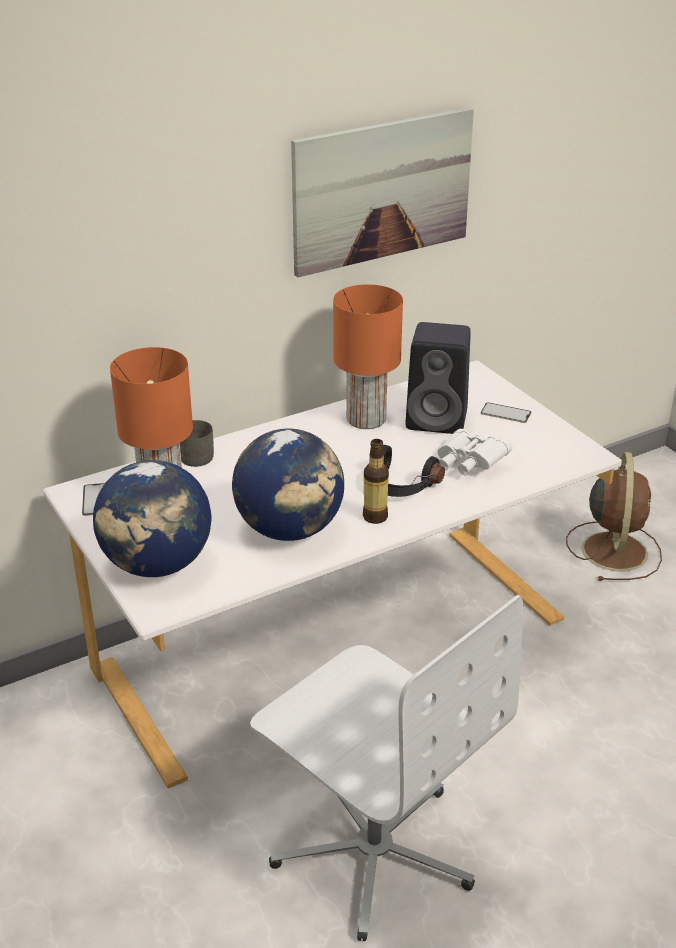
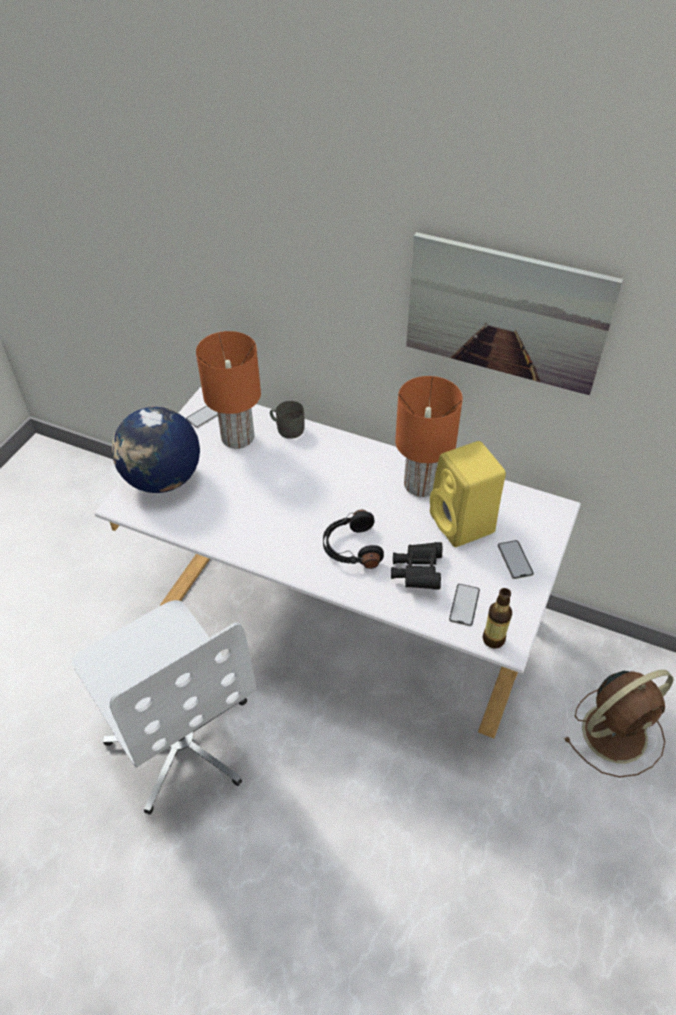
camera: 55 degrees right, 15 degrees up
(290, 530) = (249, 519): globe -> none
(374, 849) = (182, 741): white office chair -> white office chair turned 45 degrees counterclockwise
(375, 517) = (301, 554): bottle -> bottle (493, 639)
(439, 419) = (463, 524): black speaker -> yellow speaker
(468, 464) = (417, 573): white binoculars -> black binoculars
(529, 457) = (464, 605): none -> phone

